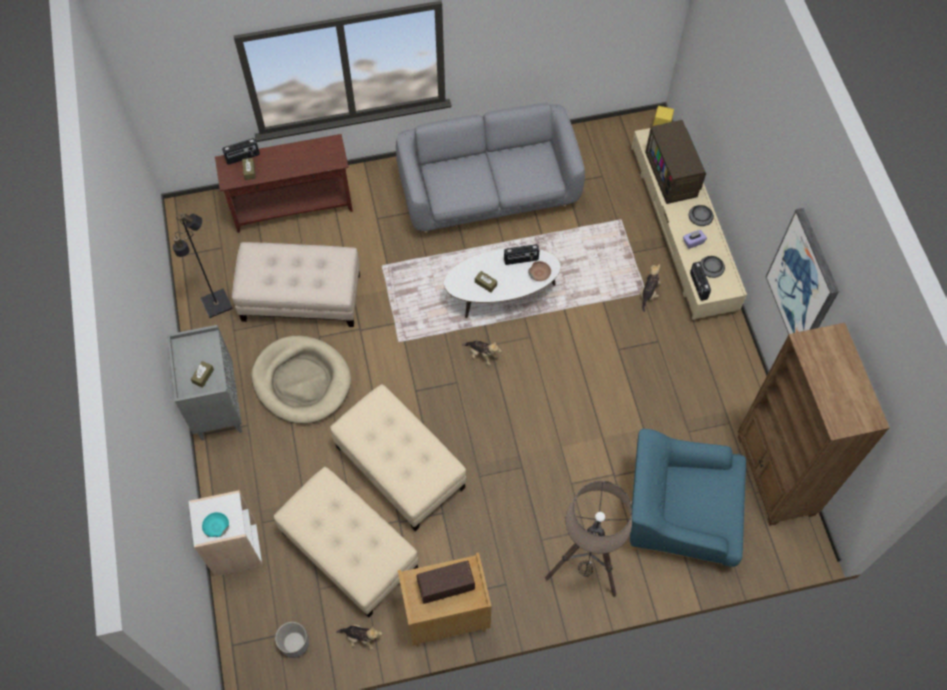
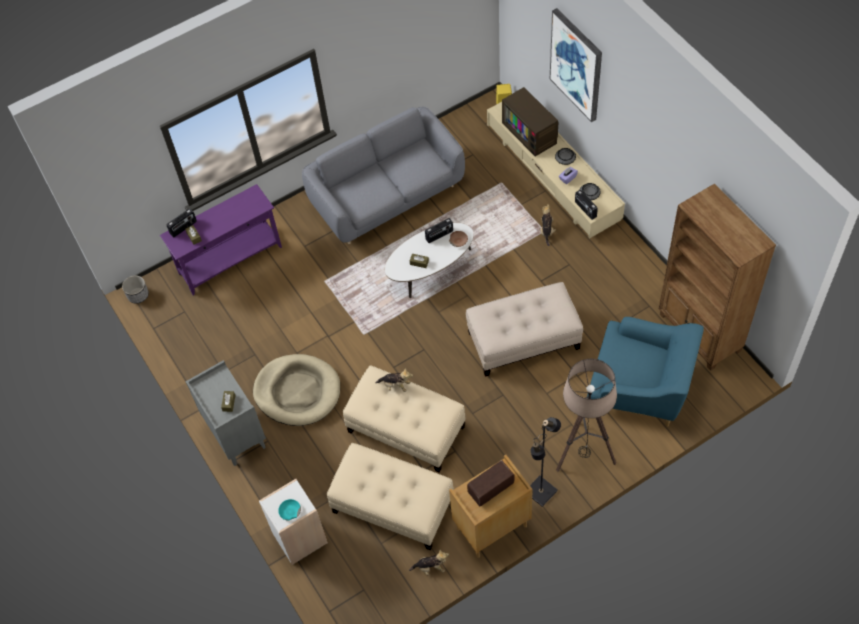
camera: 15 degrees left, 5 degrees down
(216, 303) = (199, 356): black floor lamp -> black floor lamp (540, 491)
(293, 206) = (230, 259): brown console table -> purple console table
(294, 643) = (379, 591): planter -> planter (138, 295)
(301, 298) = (268, 328): beige ottoman -> beige ottoman (523, 340)
(481, 355) = (435, 321): plush toy -> plush toy (395, 385)
(680, 514) = (640, 386): blue armchair -> blue armchair turned 150 degrees counterclockwise
(803, 282) = (670, 170): picture -> picture (577, 64)

